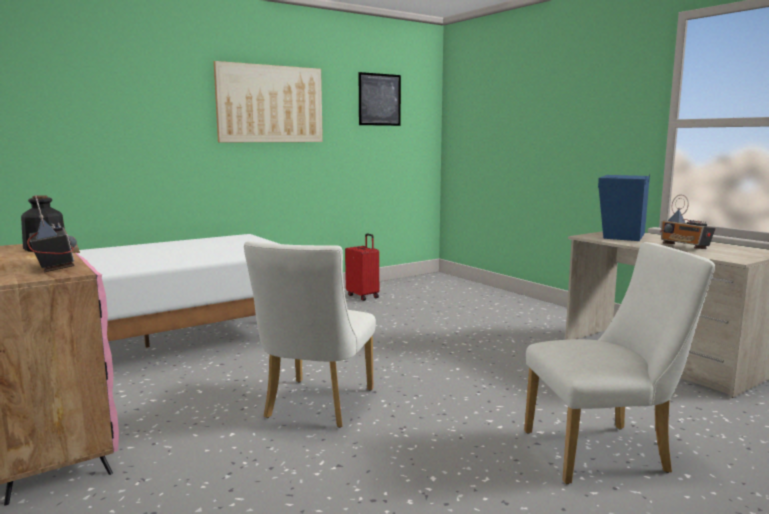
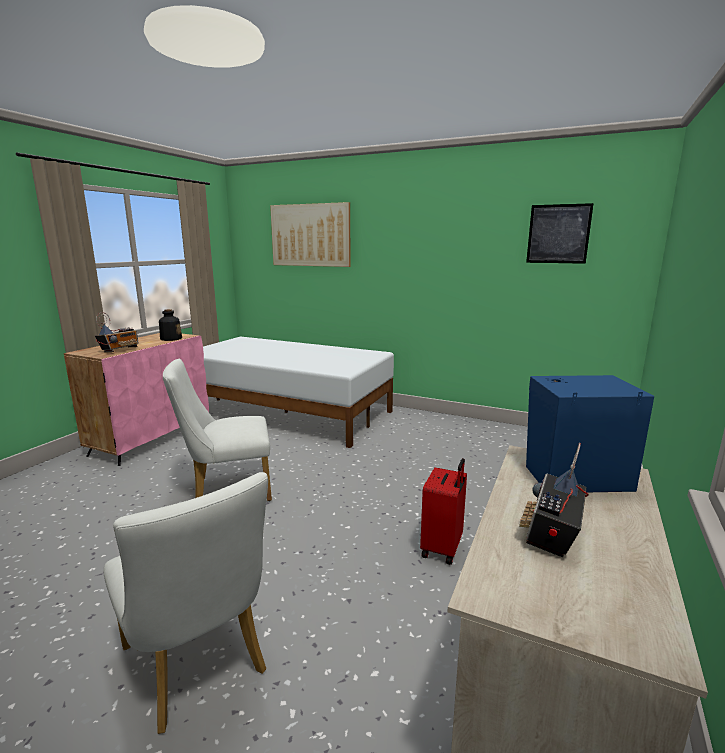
camera: 60 degrees right, 5 degrees up
(270, 104) = (430, 243): picture -> picture (310, 235)
(363, 296) = (480, 435): red suitcase -> red suitcase (443, 548)

